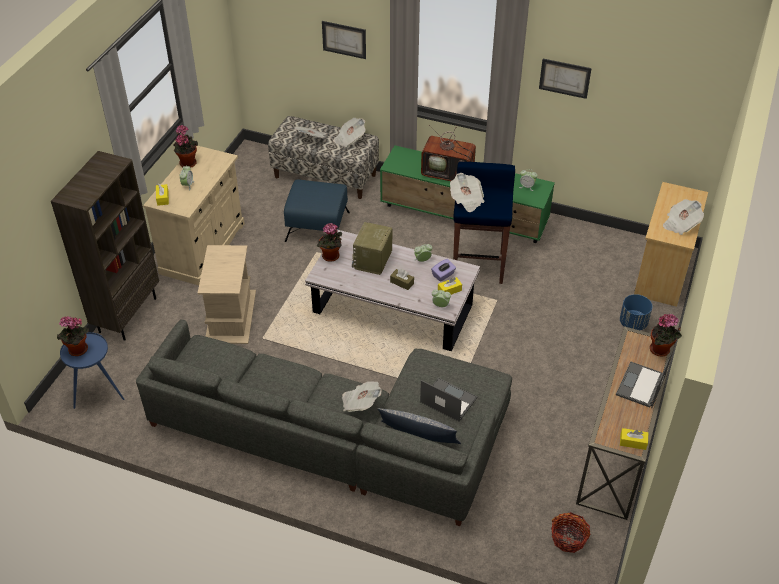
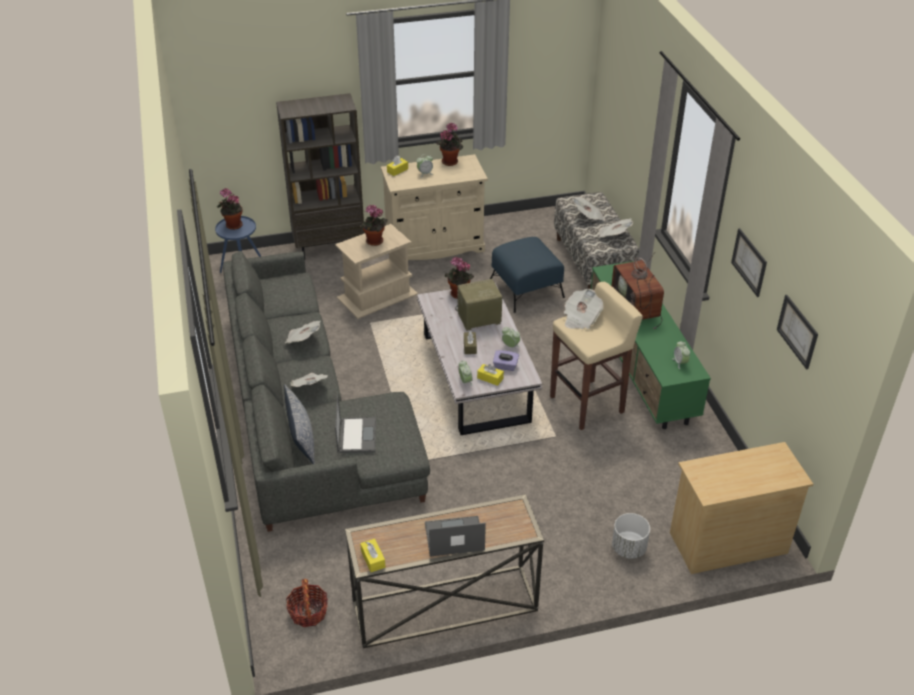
camera: 55 degrees right, 5 degrees down
(344, 39) = (640, 131): picture -> picture (797, 331)
(478, 265) = (588, 404): blue stool -> beige stool
(633, 323) = (629, 548): blue planter -> white planter
(661, 351) = (516, 534): potted plant -> potted plant (374, 242)
(680, 224) = (730, 481): newspaper -> newspaper (303, 339)

